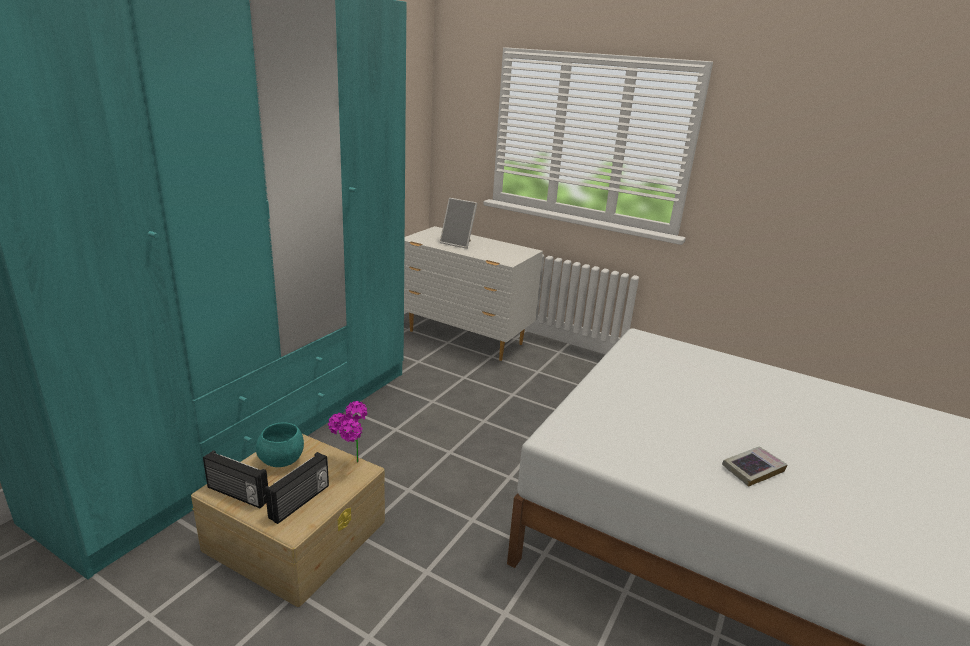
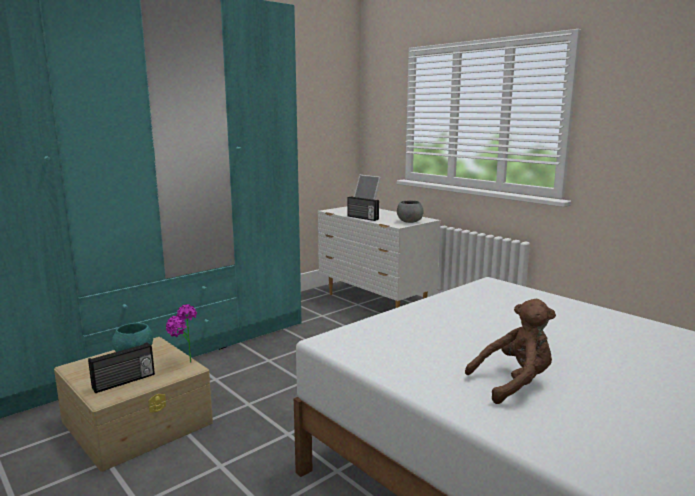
camera: 20 degrees right, 10 degrees down
(237, 494) = (84, 371): radio -> radio (362, 218)
(514, 255) = (409, 222): none -> grey bowl
(752, 469) = (514, 383): book -> brown plush toy

